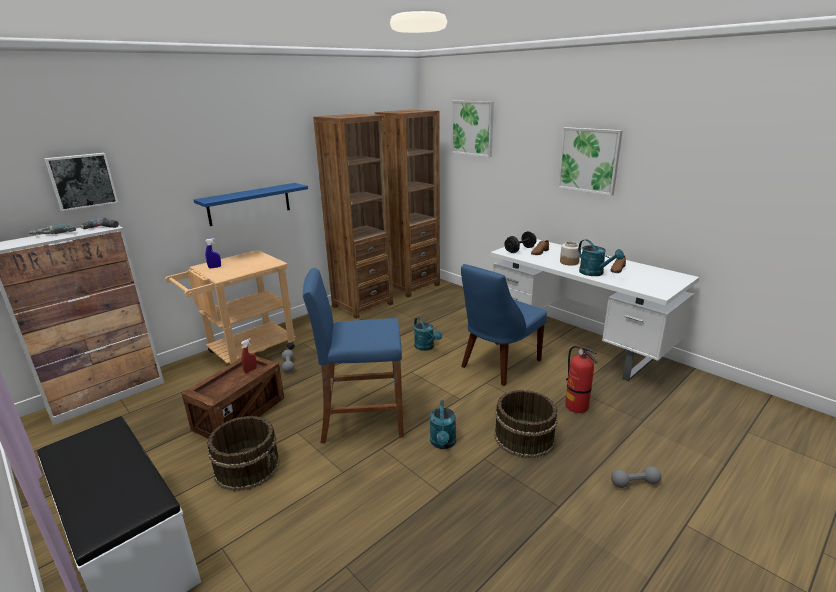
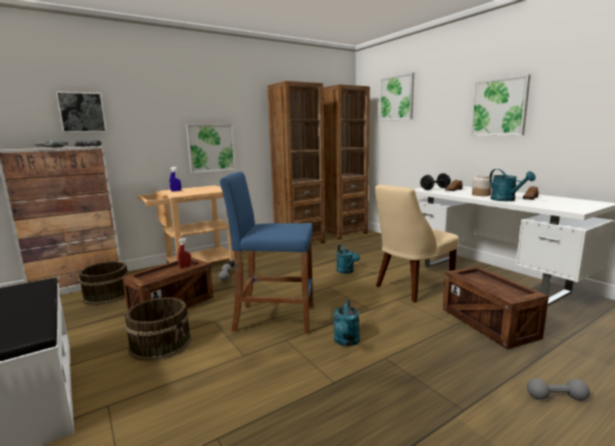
camera: 10 degrees right, 10 degrees down
(249, 204) = (211, 148): blue shelf -> picture
(498, 364) = (411, 287): blue chair -> beige chair
(523, 437) = (429, 344): brown bucket -> brown bucket (106, 295)
(576, 406) = (488, 323): fire extinguisher -> crate

